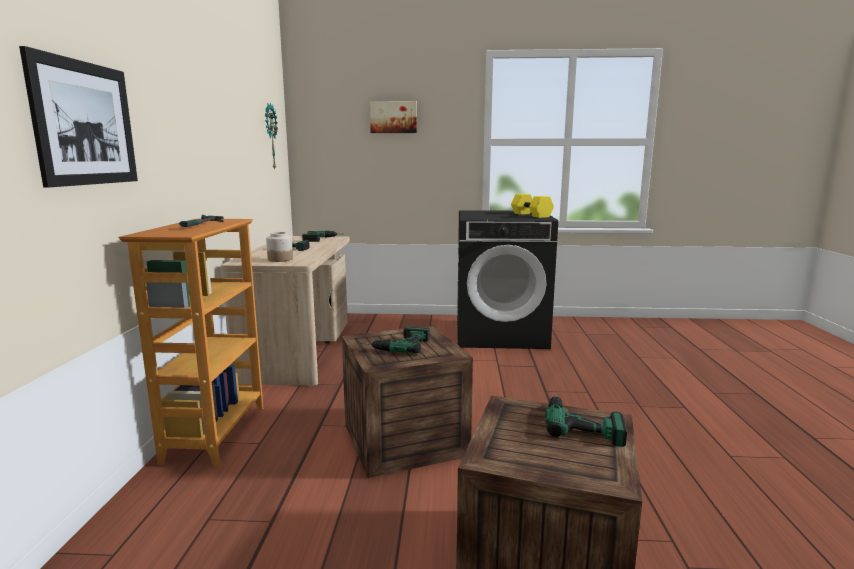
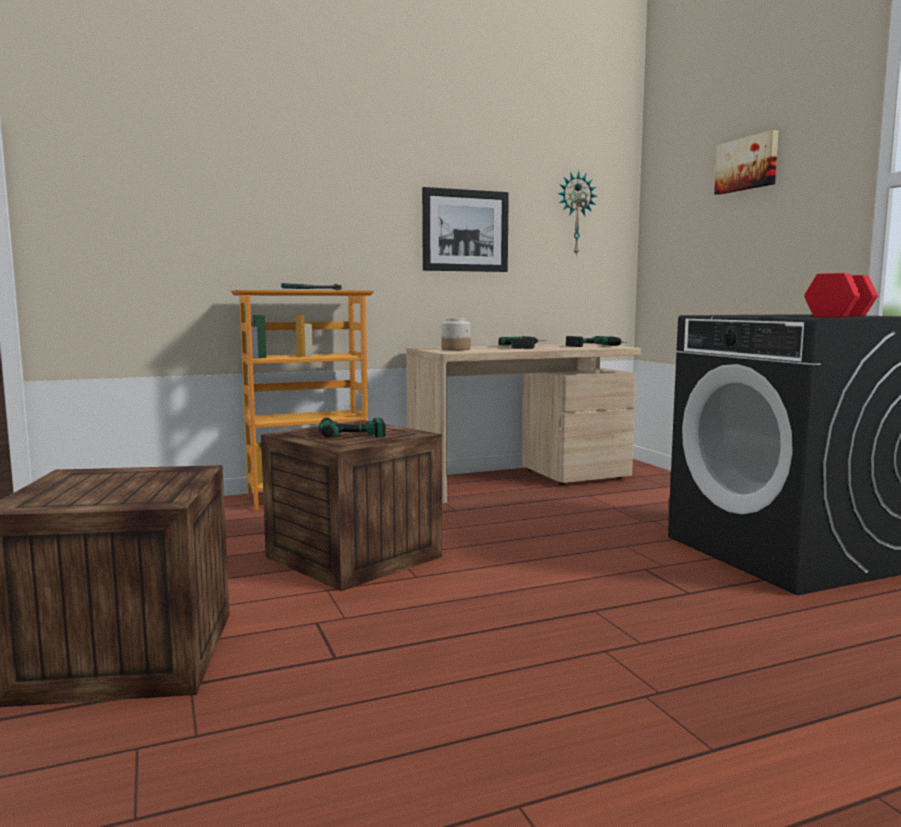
camera: 65 degrees right, 5 degrees down
(85, 123) = (220, 202): picture -> picture (465, 231)
(530, 215) = (839, 316): yellow dumbbell -> red dumbbell
(582, 421) = (159, 492): power drill -> none

